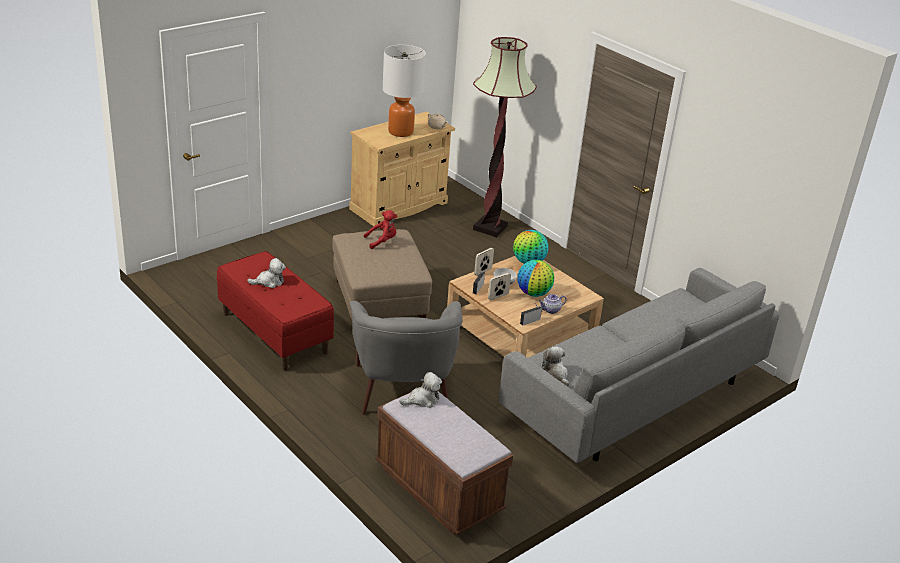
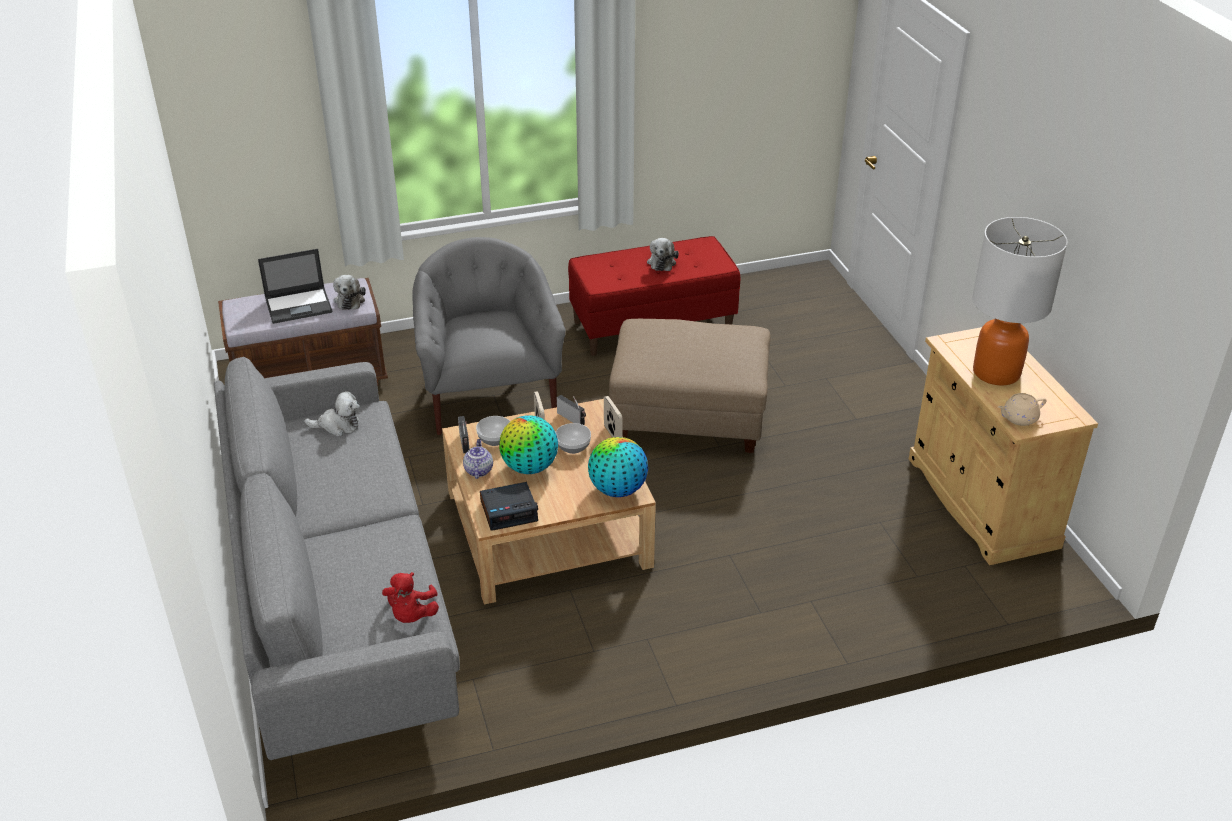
camera: 115 degrees right, 5 degrees up
(382, 241) = (719, 353): red plush toy -> red plush toy (411, 615)
(403, 389) = (489, 395): grey armchair -> grey armchair turned 60 degrees clockwise
(448, 423) = (299, 305): none -> laptop
(490, 228) = (884, 595): floor lamp -> none
(518, 311) = (495, 439): none -> bowl
(574, 292) = (509, 511): none -> alarm clock

